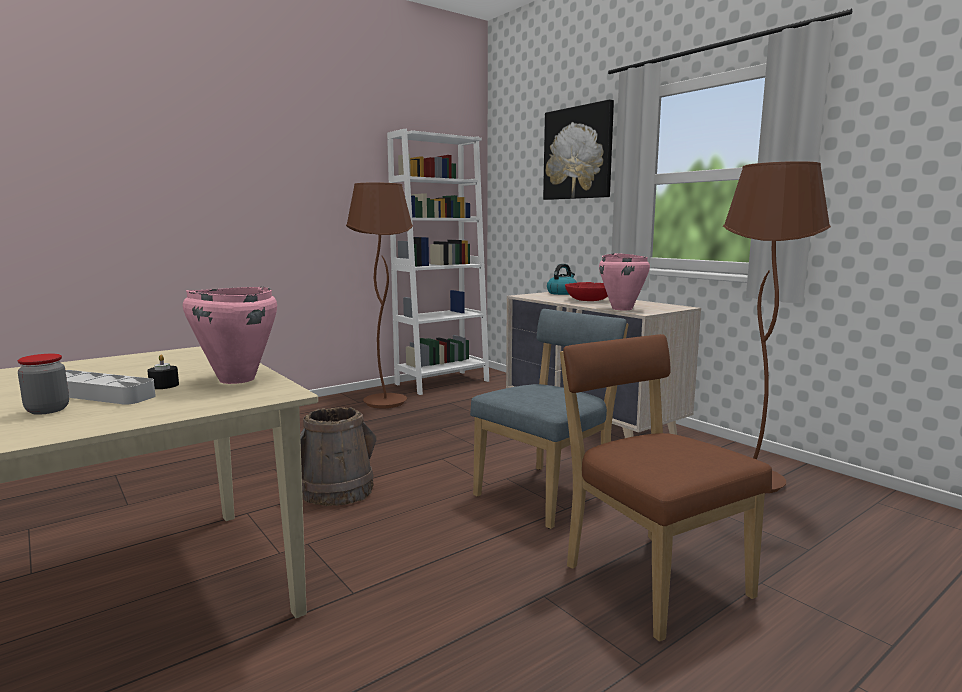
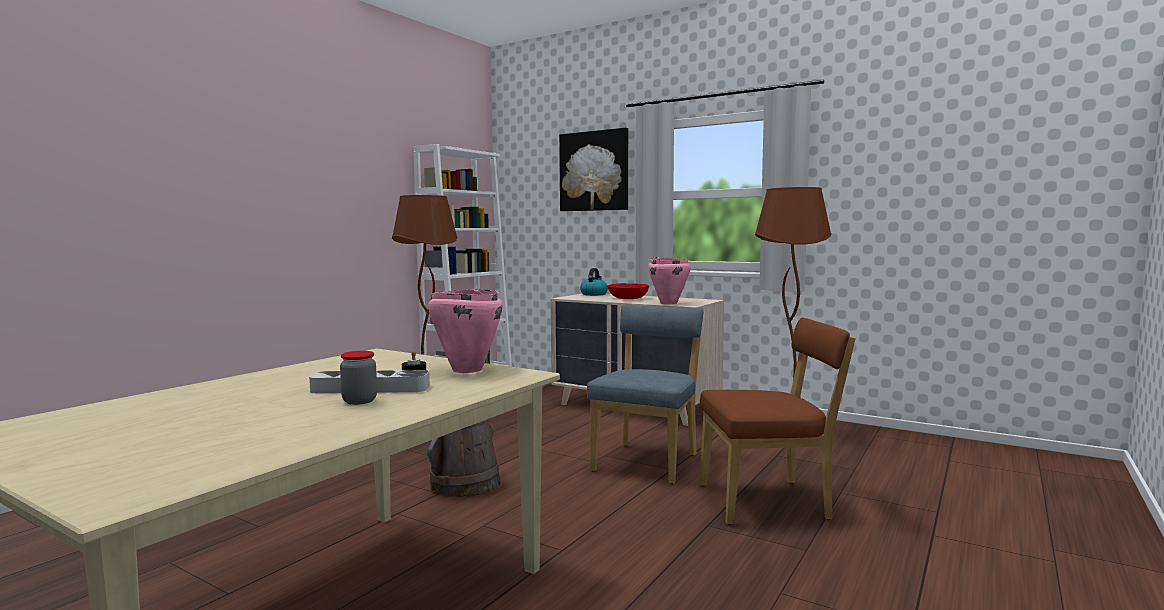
camera: 20 degrees left, 5 degrees down
(650, 577) = (769, 502): brown chair -> brown chair turned 135 degrees clockwise

